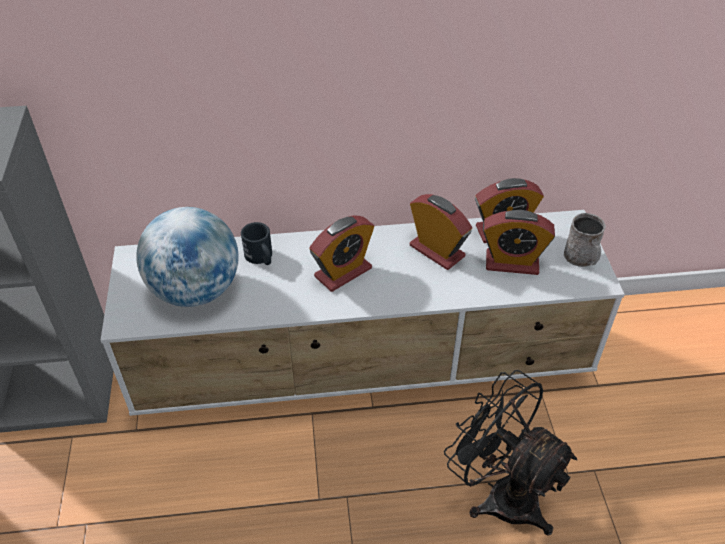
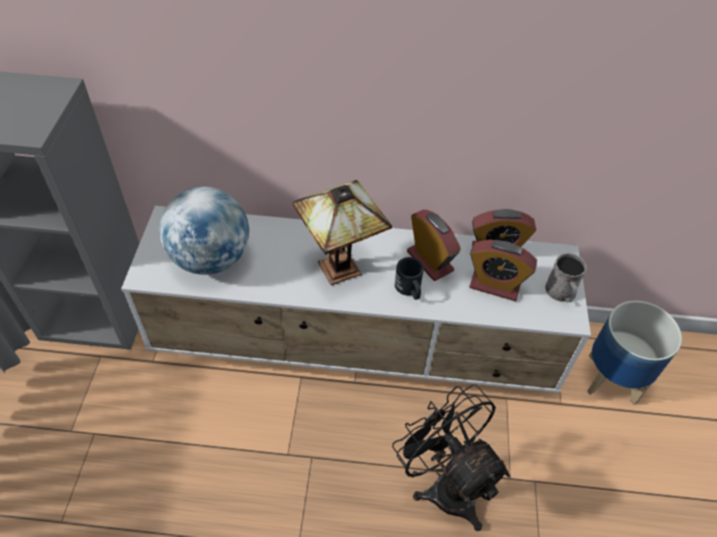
camera: 10 degrees right, 5 degrees up
(261, 258) = (274, 239): black mug -> black mug (409, 289)
(343, 272) = (341, 266): alarm clock -> table lamp
(642, 349) = (612, 378): none -> planter

